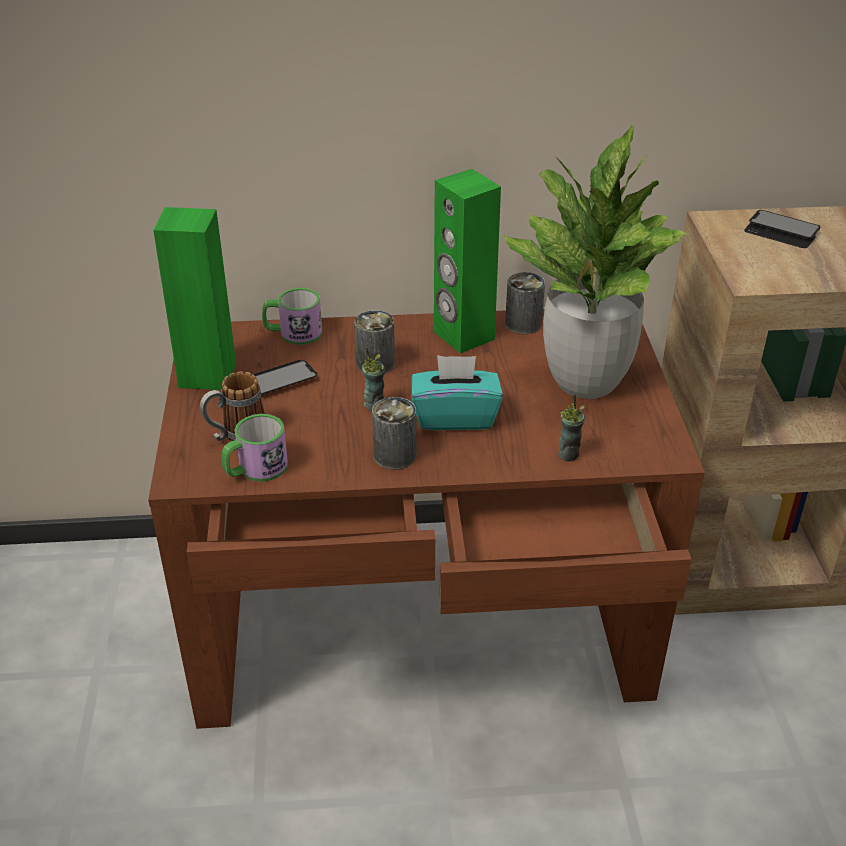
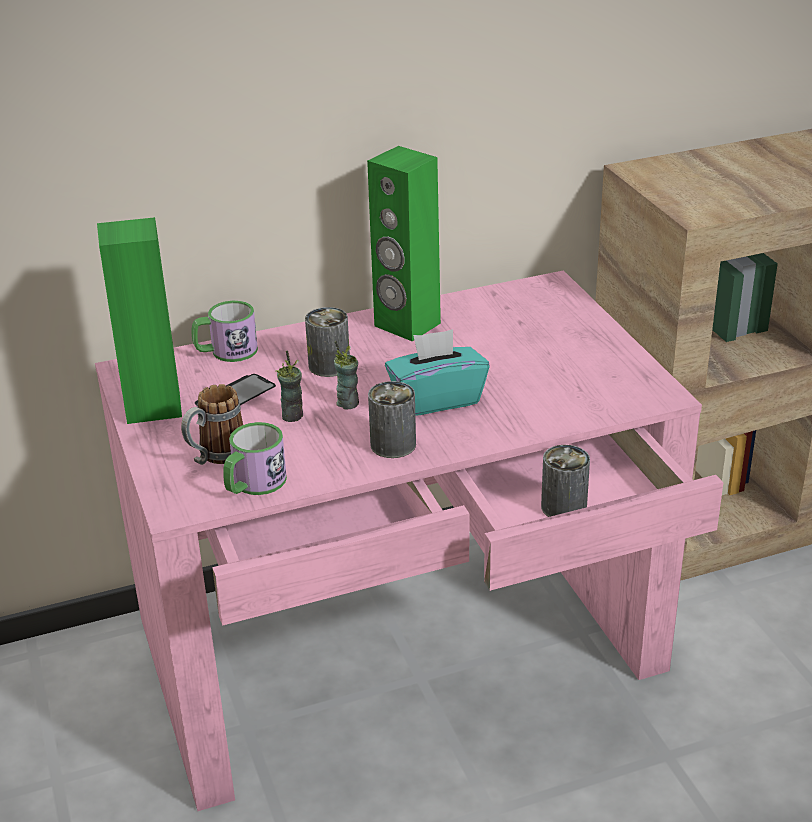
camera: 15 degrees left, 5 degrees down
(426, 636) = (412, 662): brown desk -> pink desk
(523, 324) = (462, 304): can -> can (563, 507)
(568, 454) = (566, 412): cup -> cup (292, 415)
(585, 382) = (550, 346): potted plant -> none
(781, 231) = (701, 169): phone -> none

